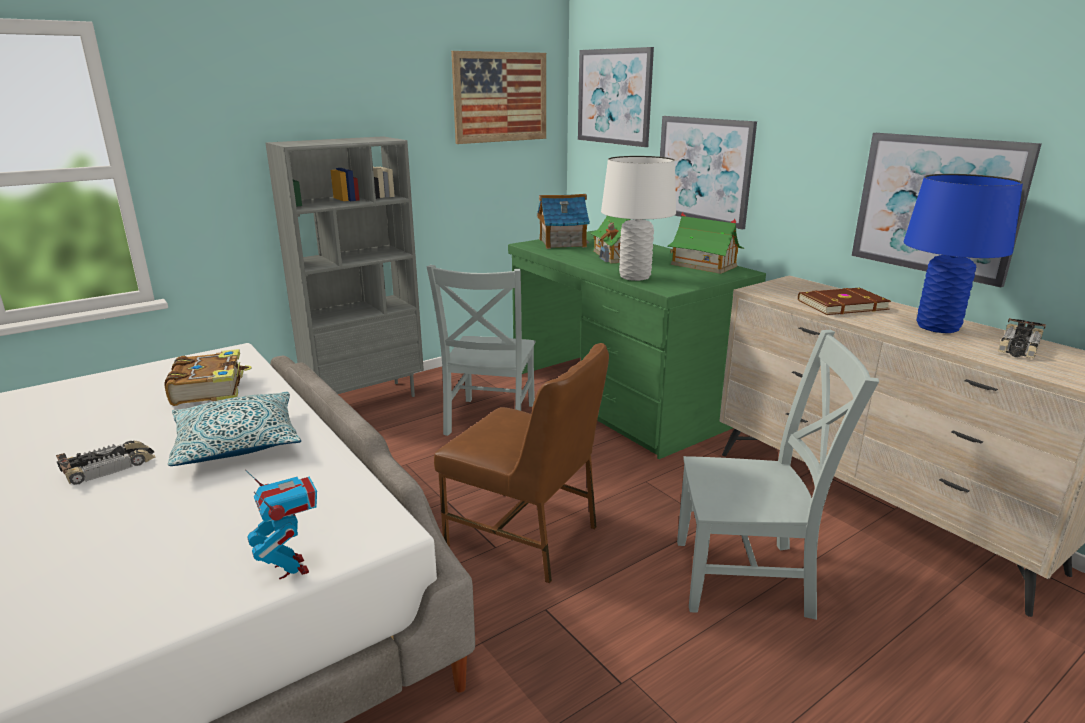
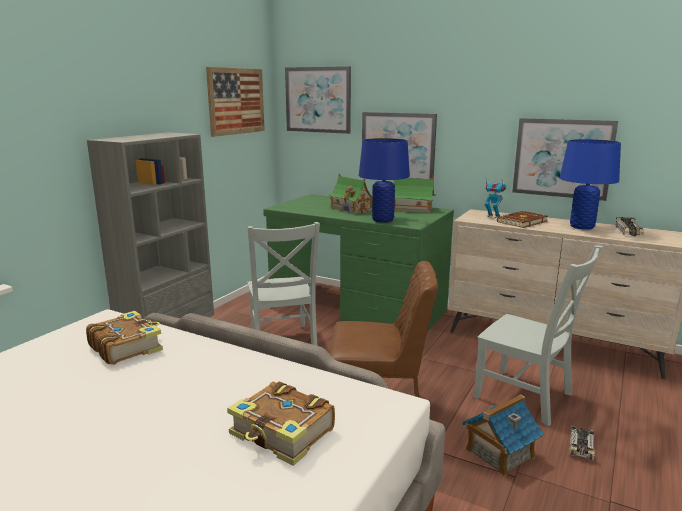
camera: 25 degrees left, 5 degrees down
(110, 466) = (121, 419): toy car -> toy car (581, 445)
(223, 529) = (282, 434): none -> book
(237, 442) = (207, 378): pillow -> none
(292, 568) = (367, 442): toy robot -> toy robot (493, 216)
(562, 243) = (301, 204): toy house -> toy house (499, 453)
(635, 277) = (383, 220): white table lamp -> blue table lamp
(749, 578) = (527, 397): grey chair -> grey chair turned 60 degrees clockwise

